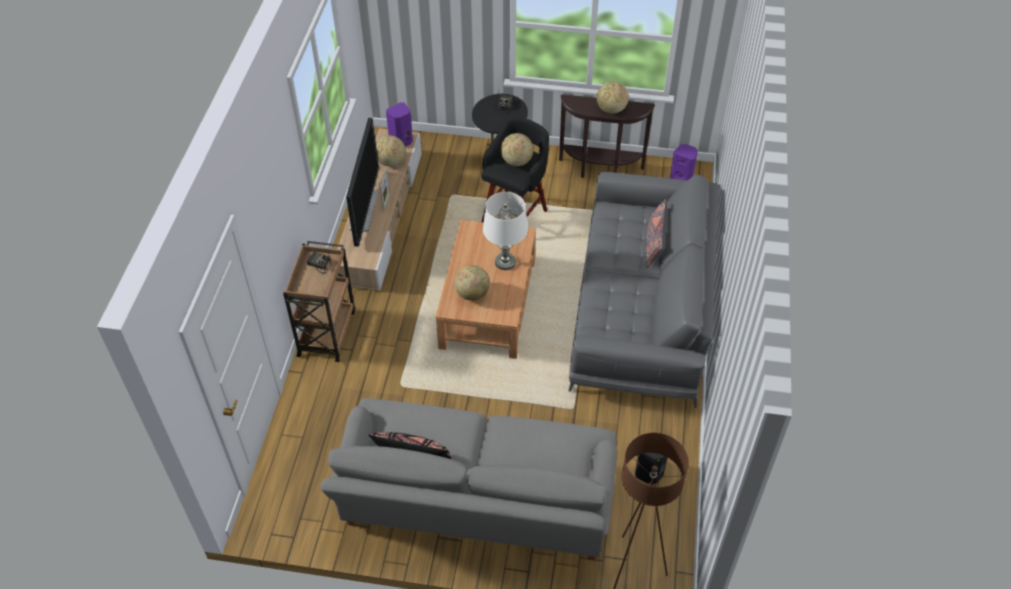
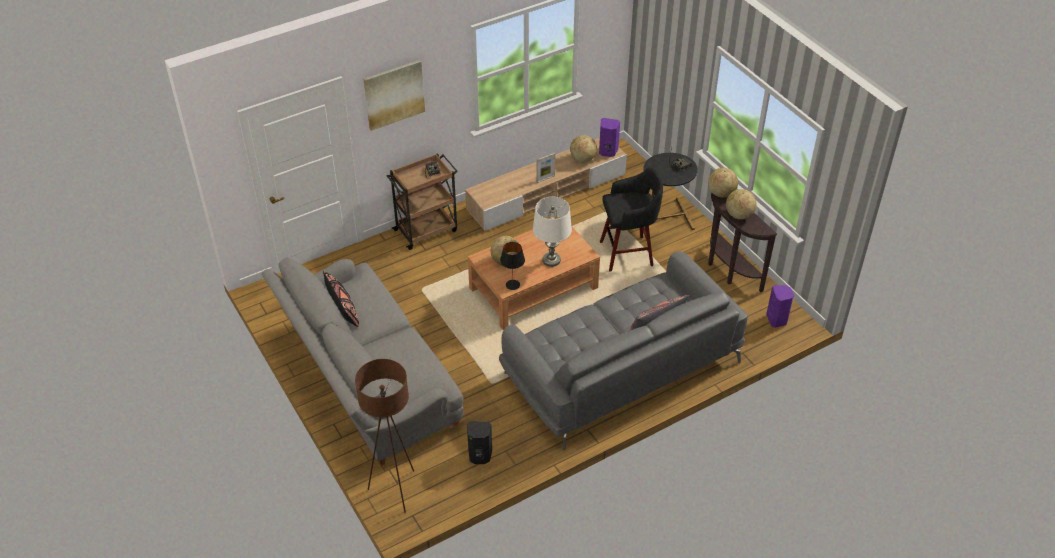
camera: 50 degrees right, 5 degrees down
(265, 202) = (394, 94): none -> picture
(364, 210) = (526, 174): television -> none
(508, 308) = (513, 285): none -> black table lamp
(516, 161) = (632, 203): globe -> globe (721, 193)

